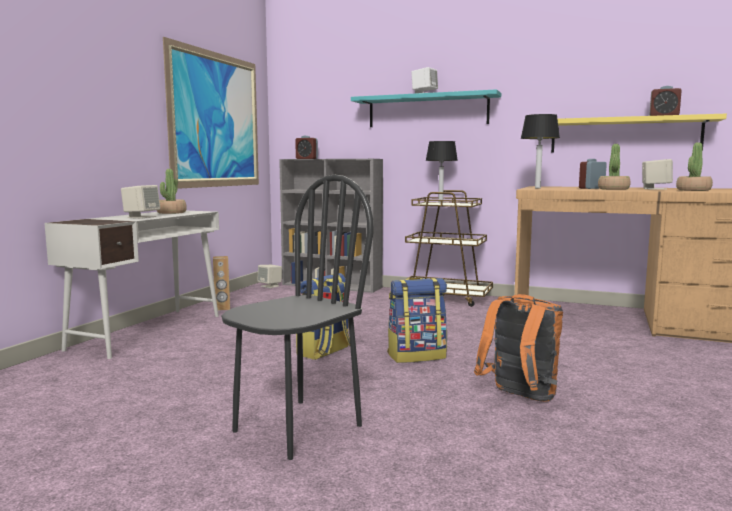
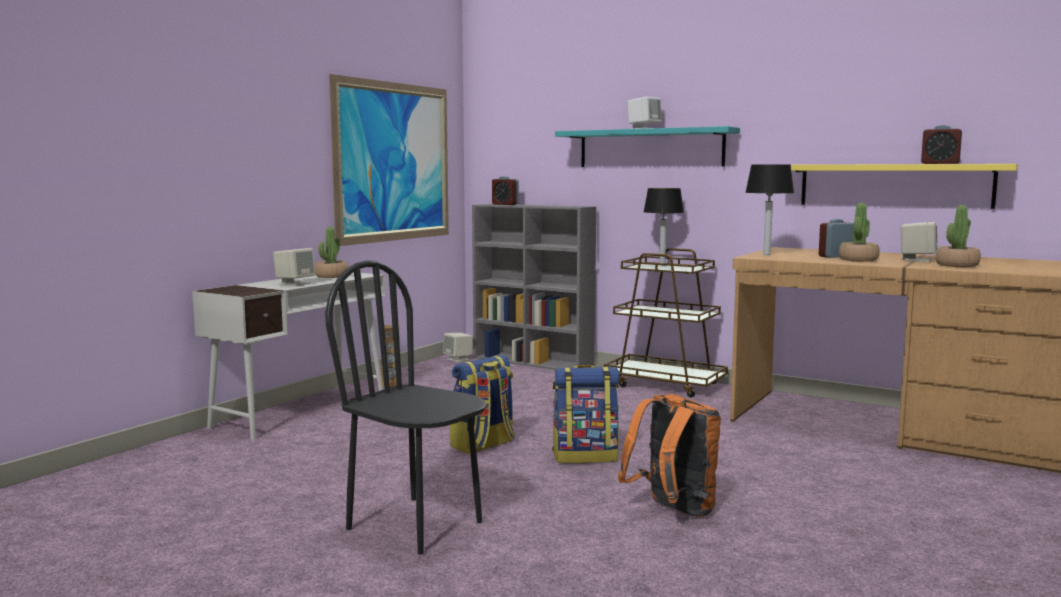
camera: 10 degrees right, 0 degrees up
(297, 428) = (415, 525): black chair -> black chair turned 105 degrees counterclockwise

